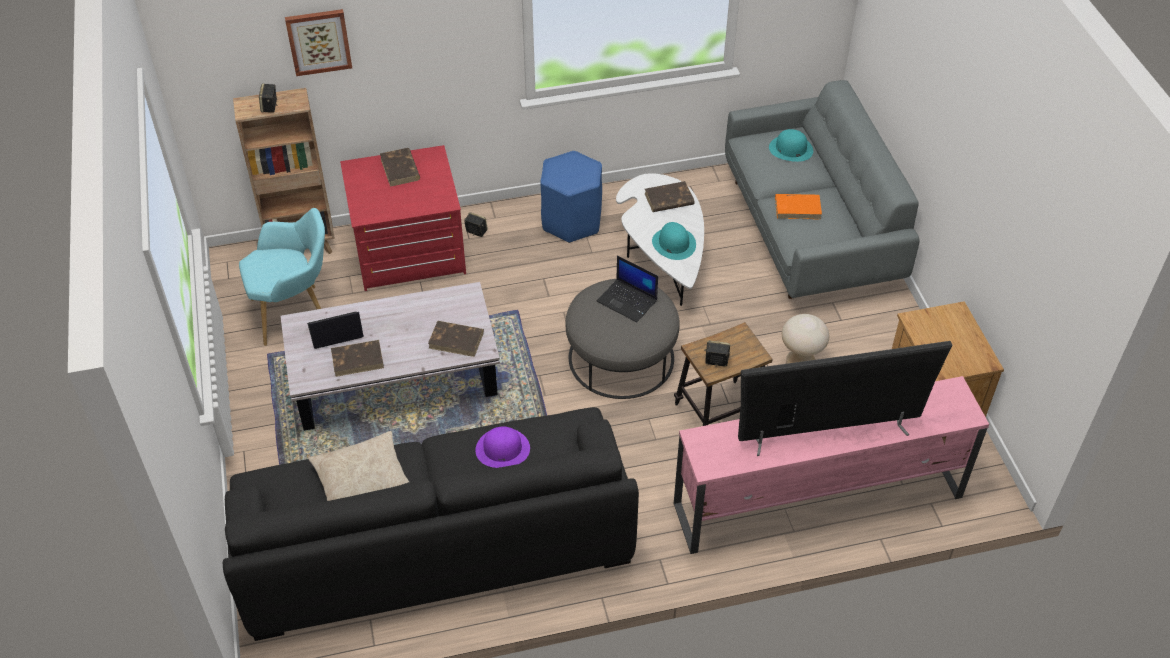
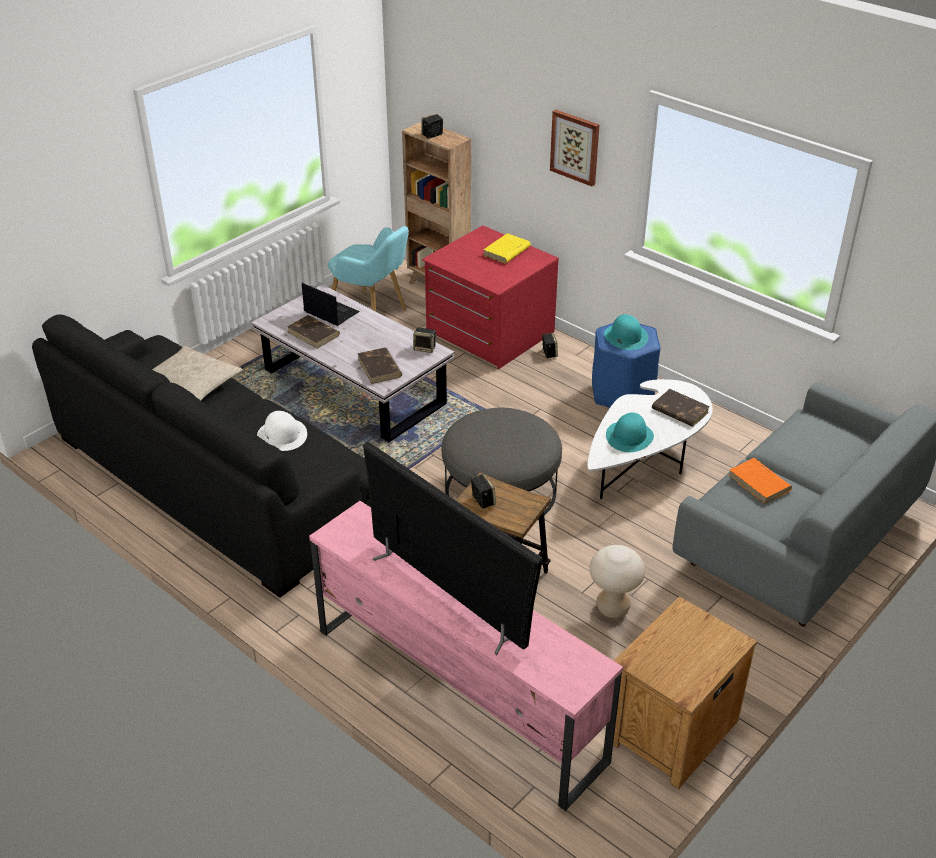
camera: 55 degrees right, 10 degrees down
(318, 41) = (487, 99): picture -> picture (575, 147)
(400, 169) = (506, 251): brown book -> yellow book
(457, 297) = (425, 348): none -> speaker
(503, 448) = (282, 435): purple hat -> white hat
(628, 301) = (518, 433): laptop -> none
(790, 149) = (833, 446): turquoise hat -> turquoise hat (625, 336)

